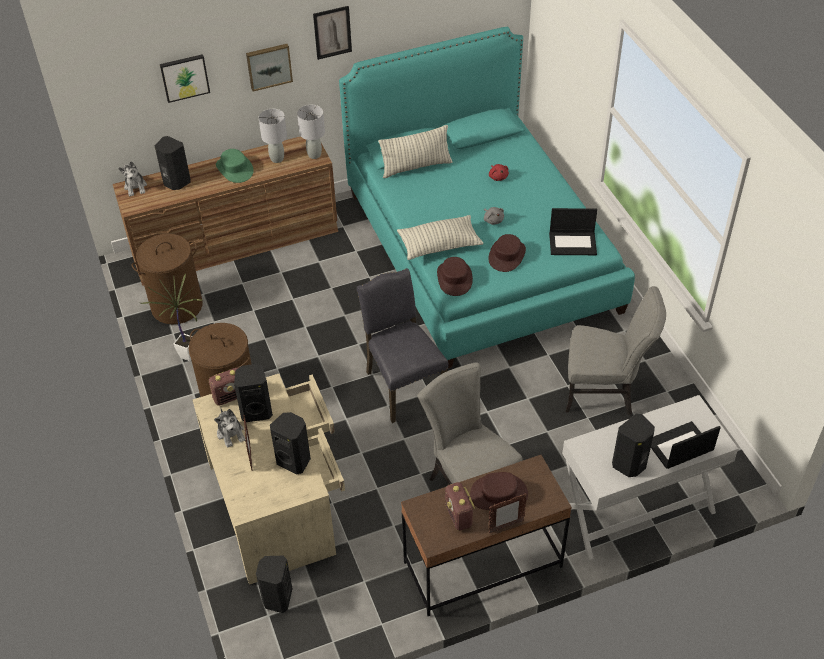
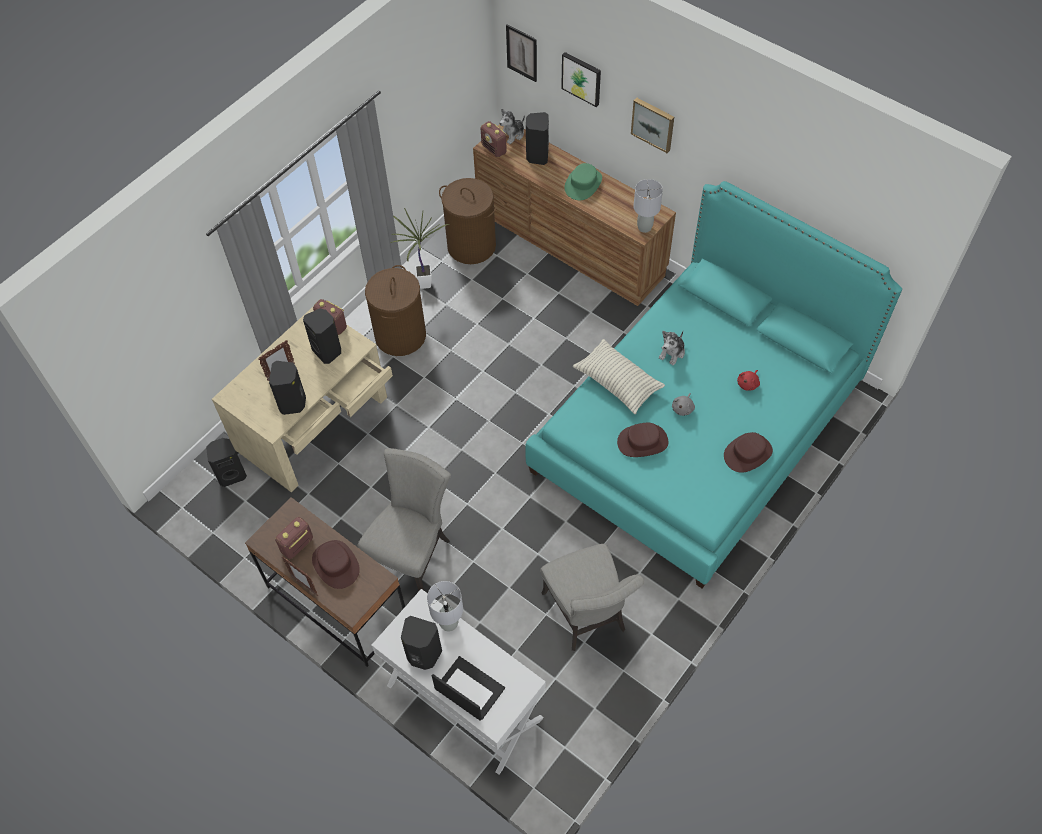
camera: 60 degrees right, 10 degrees up
(140, 204) = (494, 149): none -> radio
(231, 433) = (296, 347): plush toy -> plush toy (672, 353)
(277, 159) = (618, 205): grey table lamp -> grey table lamp (448, 624)
(332, 32) = (717, 139): picture -> picture (522, 53)
(403, 385) = (491, 449): grey chair -> none
(416, 167) = (710, 312): pillow -> none
(454, 278) = (582, 415): brown hat -> brown hat (748, 453)
(573, 243) = (700, 489): laptop -> none

